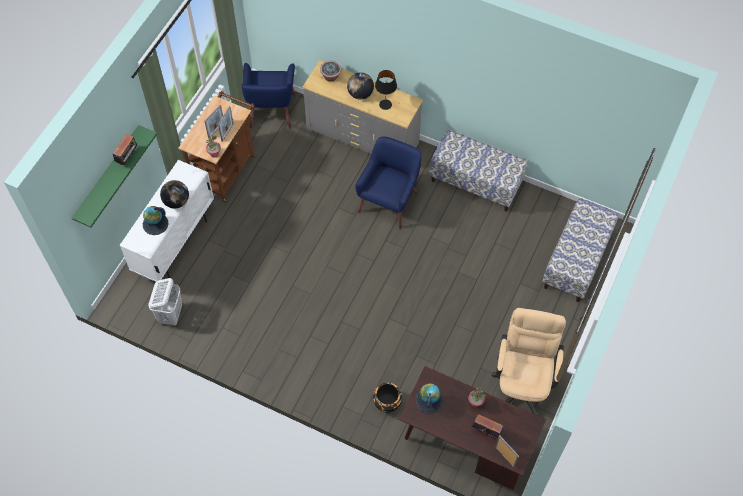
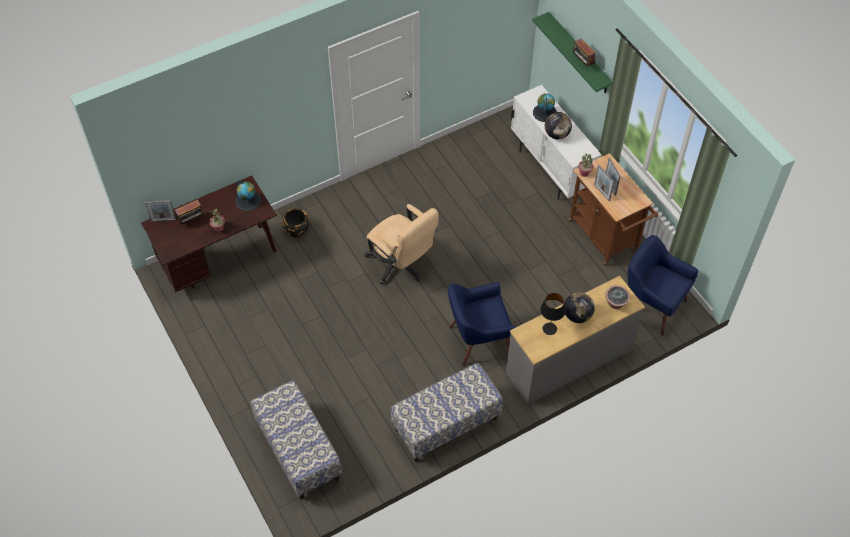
camera: 125 degrees right, 5 degrees down
(170, 314) = (486, 139): white laundry basket -> none
(389, 202) = (479, 340): blue armchair -> blue armchair turned 105 degrees clockwise
(522, 383) = (230, 329): beige office chair -> beige office chair (401, 265)

